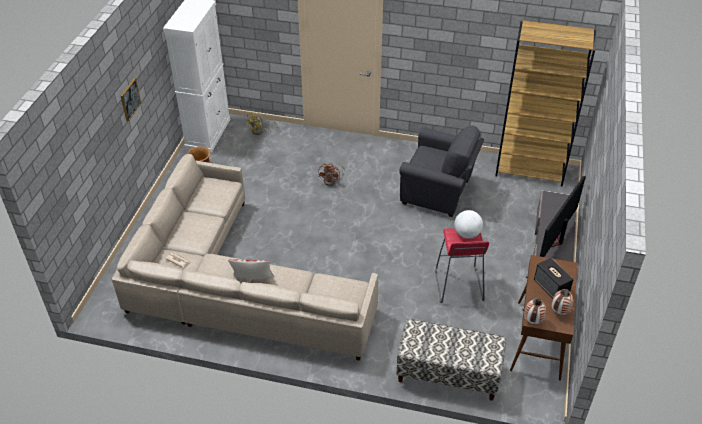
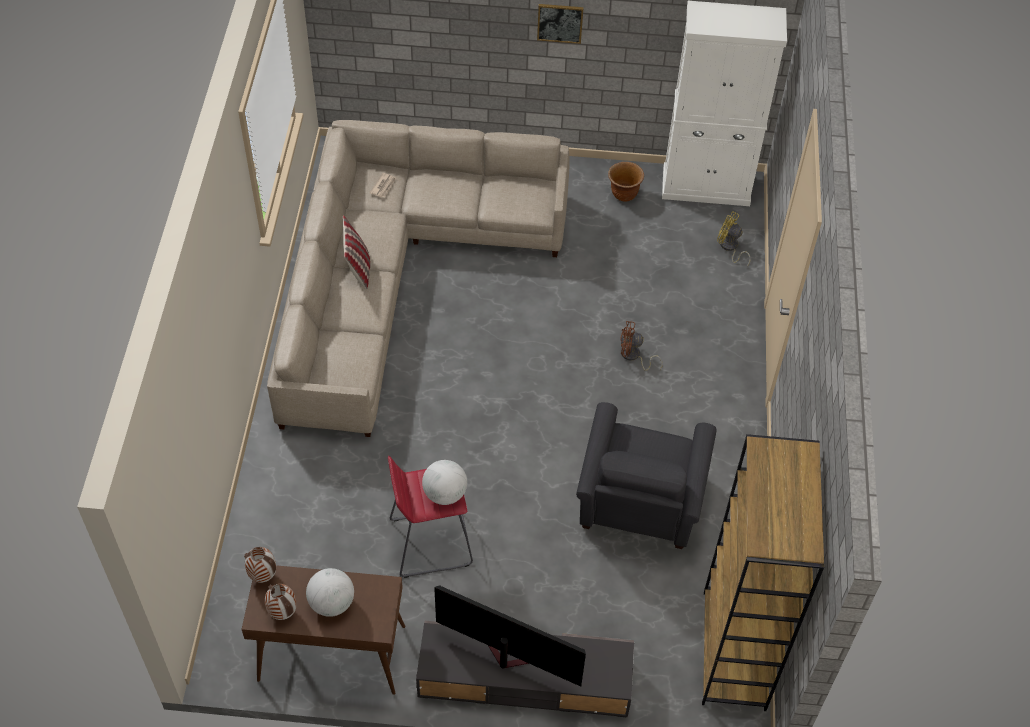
camera: 80 degrees right, 10 degrees up
(448, 374) = (261, 534): bench -> none
(551, 288) = (332, 603): speaker -> globe

